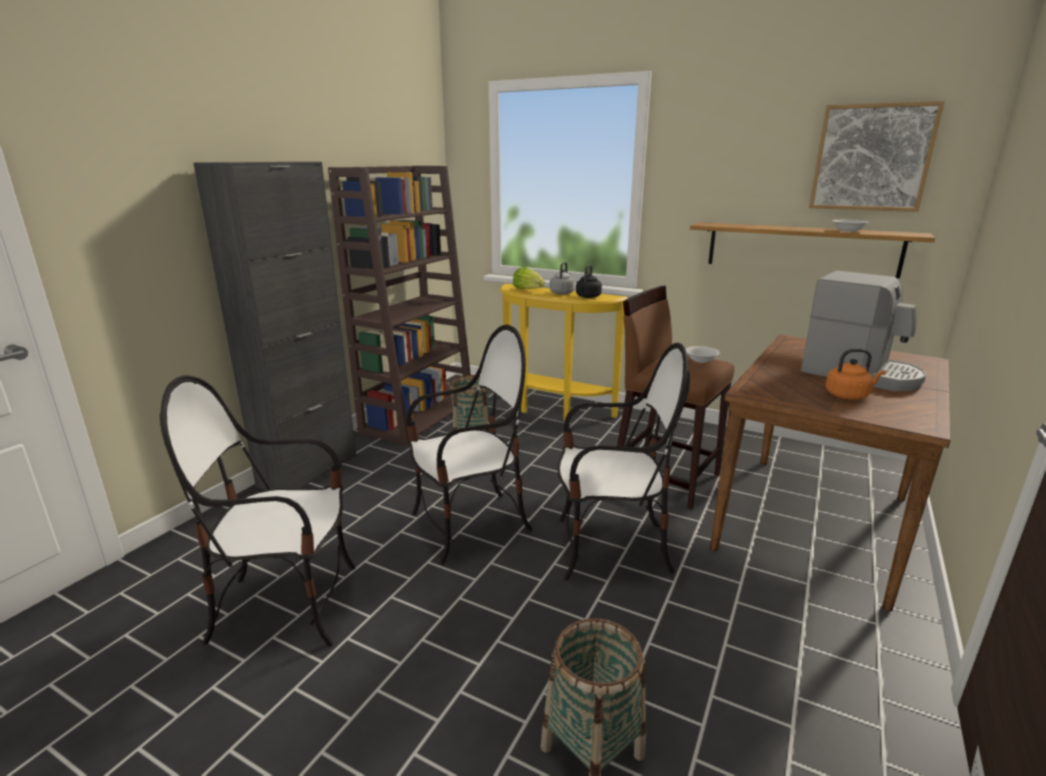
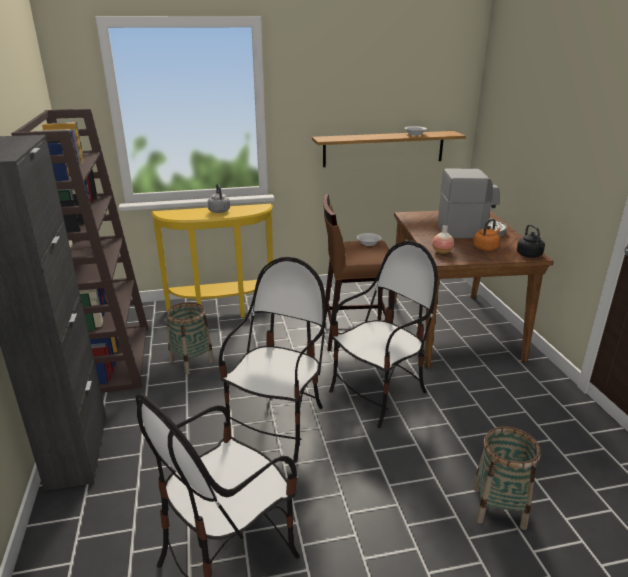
camera: 40 degrees left, 5 degrees up
(528, 290) = (186, 214): lettuce -> none
(587, 297) = (245, 210): black kettle -> black kettle (530, 255)
(766, 383) = (442, 251): none -> vase
(871, 158) = (419, 84): picture -> none

